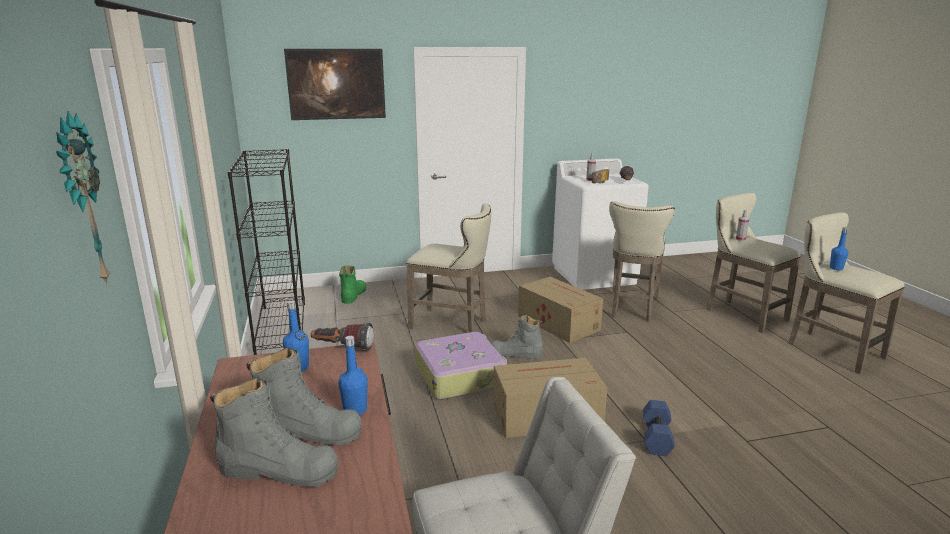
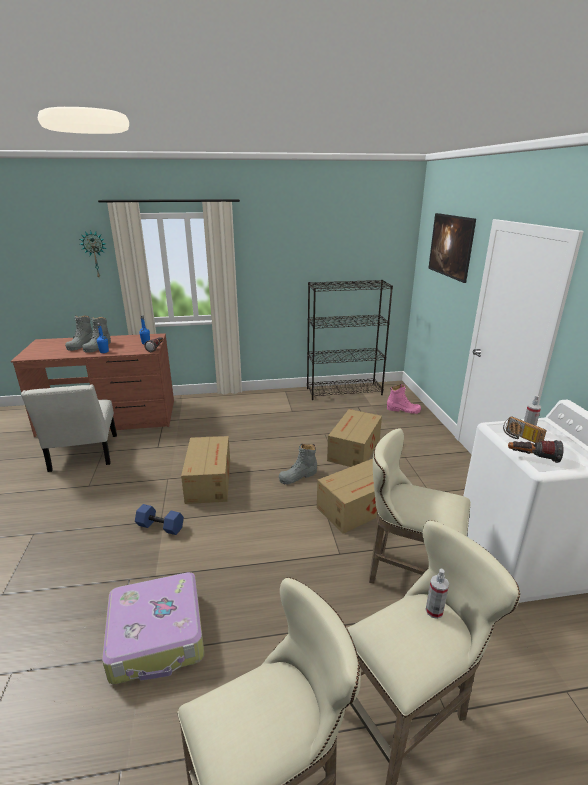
camera: 95 degrees right, 5 degrees up
(353, 295) = (403, 410): green boot -> pink boot
(452, 324) = (353, 450): beige stool -> cardboard box
(460, 375) = (270, 450): suitcase -> suitcase (158, 636)
(515, 354) = (298, 476): grey boot -> grey boot turned 135 degrees counterclockwise
(836, 268) = (273, 685): blue bottle -> none

